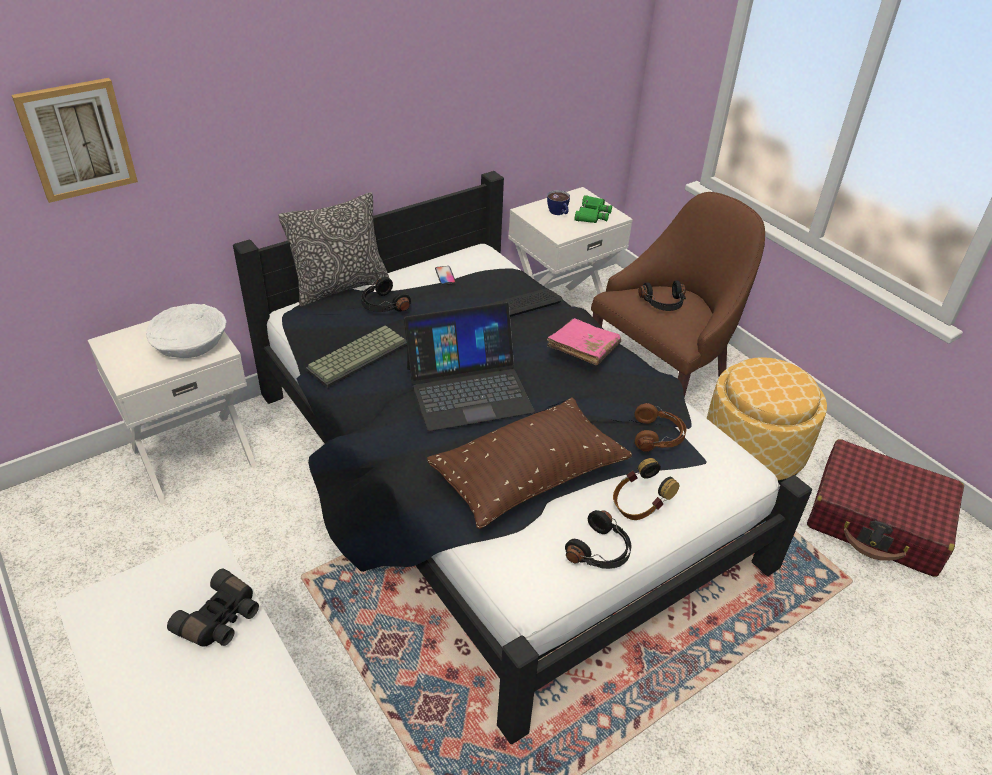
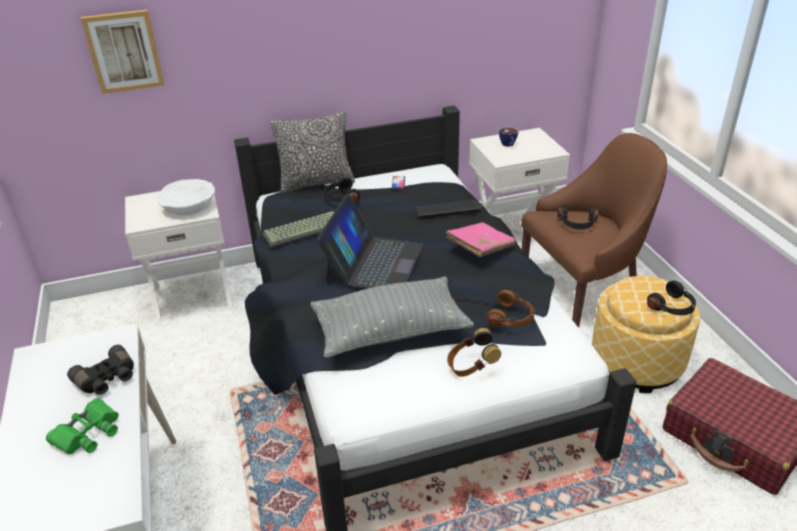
camera: 20 degrees right, 5 degrees down
(468, 388) = (374, 262): laptop -> laptop turned 75 degrees counterclockwise
(528, 476) = (390, 331): brown pillow -> grey pillow
(592, 214) = (536, 148): green binoculars -> green binoculars (88, 433)
(600, 551) = (422, 395): black headphones -> black headphones (672, 307)

